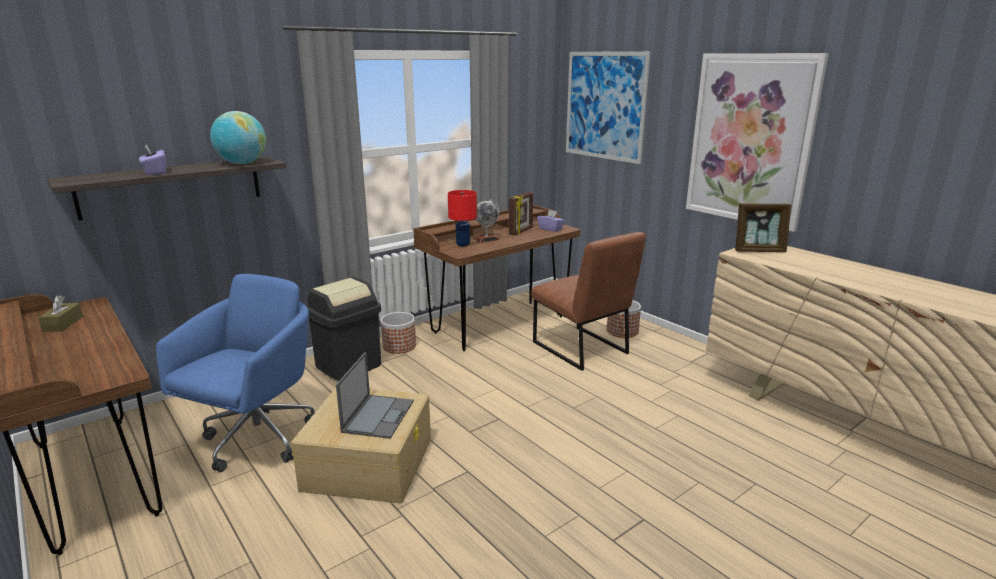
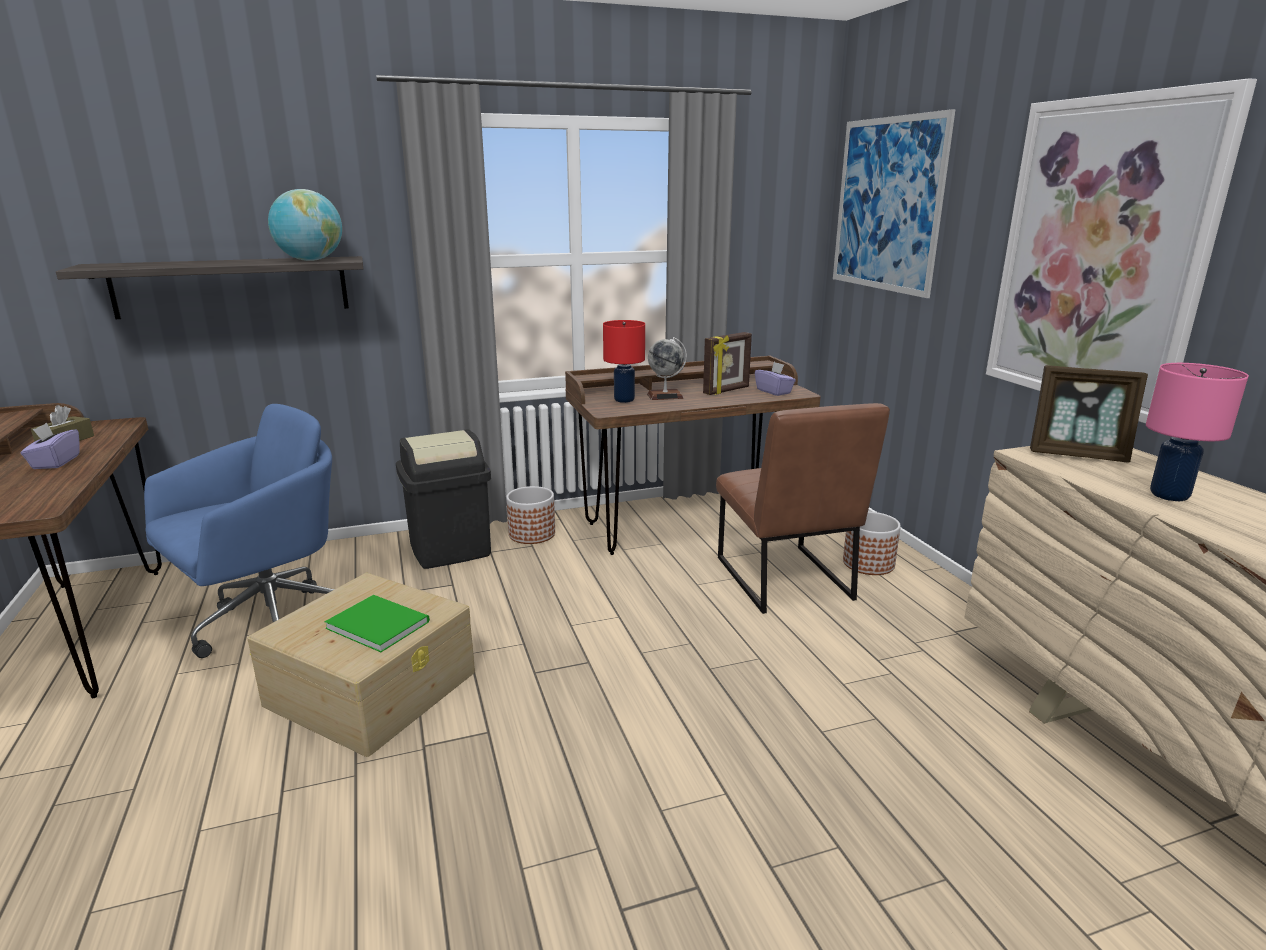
camera: 20 degrees right, 0 degrees up
(155, 172) = (194, 264): purple tissue box -> purple tissue box (55, 462)
(378, 416) = (378, 623): laptop -> green book
(816, 267) = (1170, 496): none -> pink table lamp

